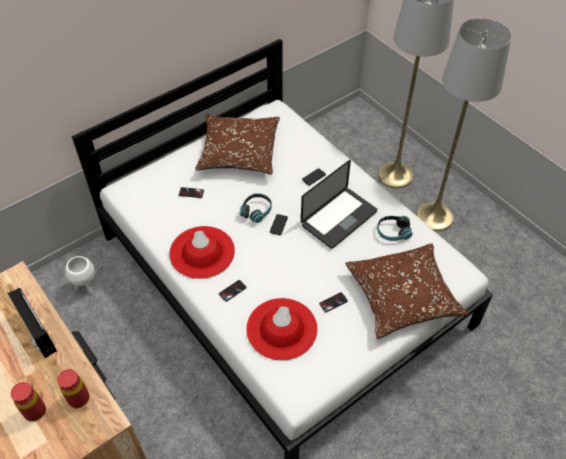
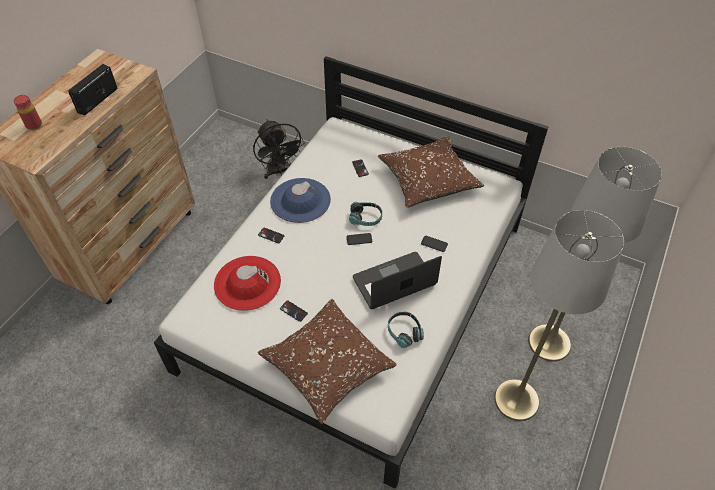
camera: 65 degrees right, 0 degrees up
(79, 399) = (49, 141): red bottle -> none
(86, 286) = (279, 171): white planter -> black fan
(202, 252) = (300, 200): red hat -> blue hat
(339, 218) = (394, 281): laptop -> laptop turned 135 degrees clockwise

